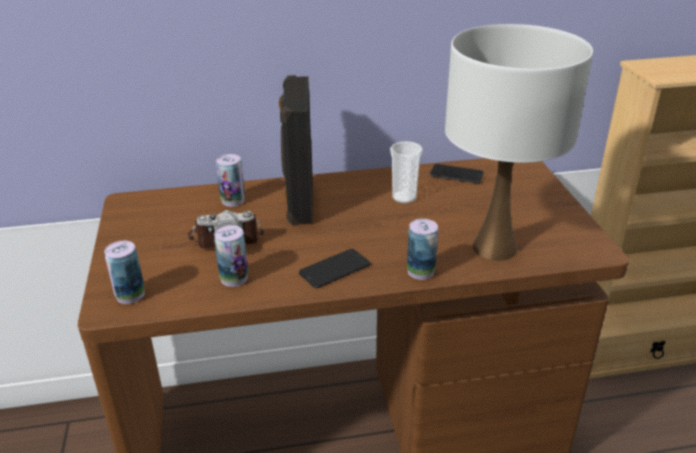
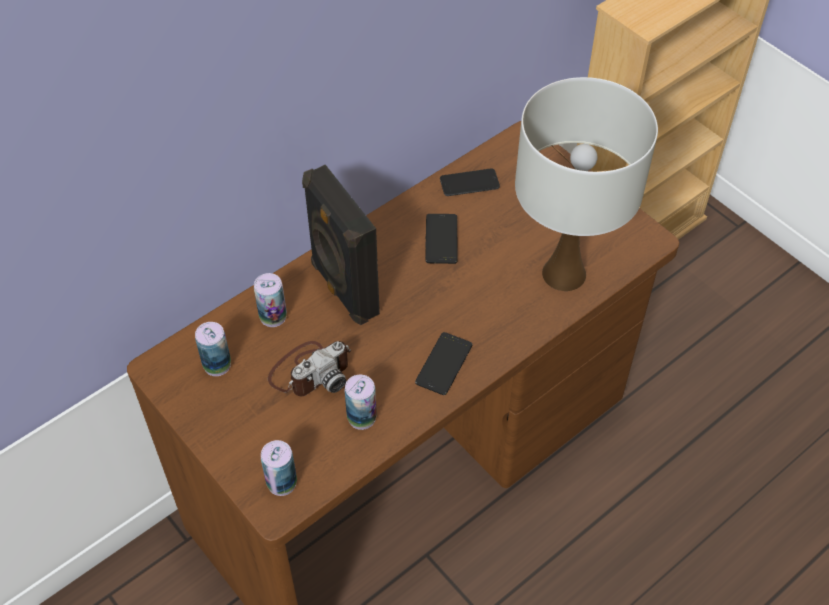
camera: 30 degrees left, 20 degrees up
(404, 197) = (441, 239): cup -> phone
(420, 271) = (520, 332): can -> can (217, 365)

